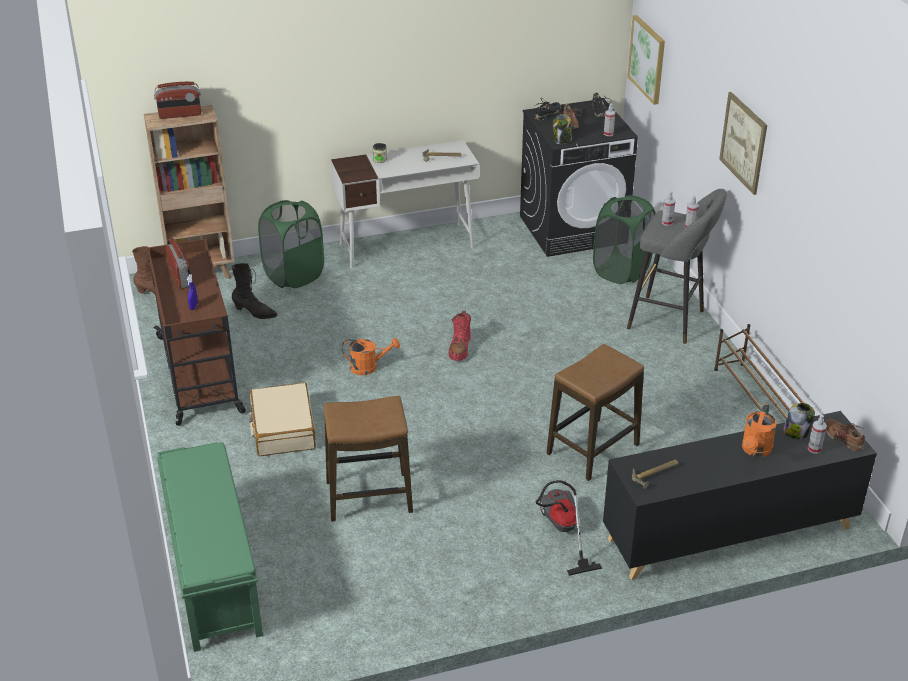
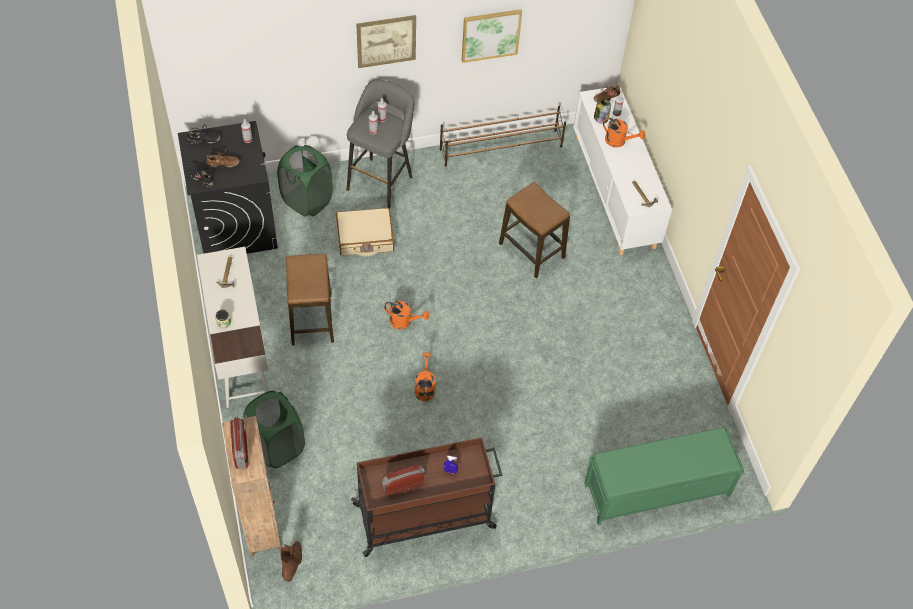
camera: 90 degrees left, 20 degrees up
(255, 313) = (335, 476): black boot -> none
(283, 429) = (501, 449): beige suitcase -> beige suitcase (365, 238)
(368, 497) = (580, 390): stool -> stool (312, 320)
(460, 348) = (404, 322): red boot -> orange watering can
(561, 531) = (613, 279): vacuum cleaner -> none
(562, 140) = (254, 173): jar -> none
(647, 59) = (205, 74): picture -> picture (490, 34)
(728, 534) = (614, 192): black cabinet -> white cabinet

